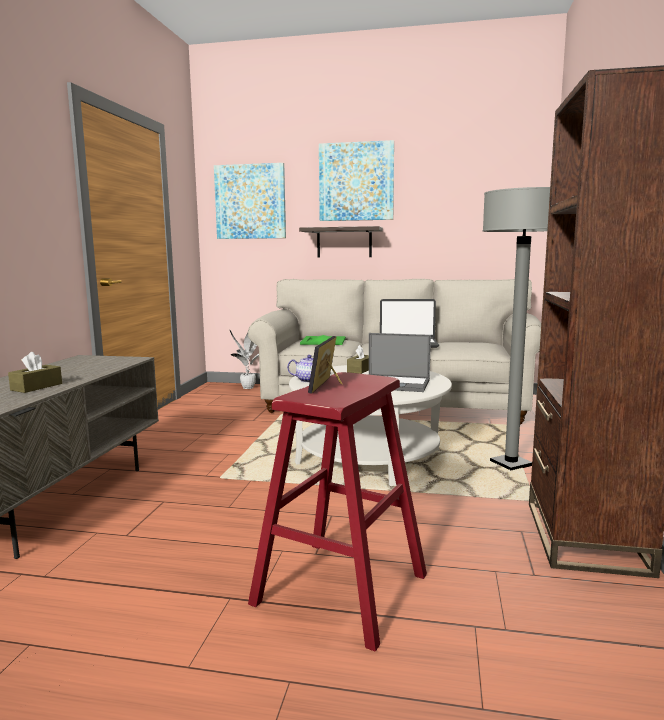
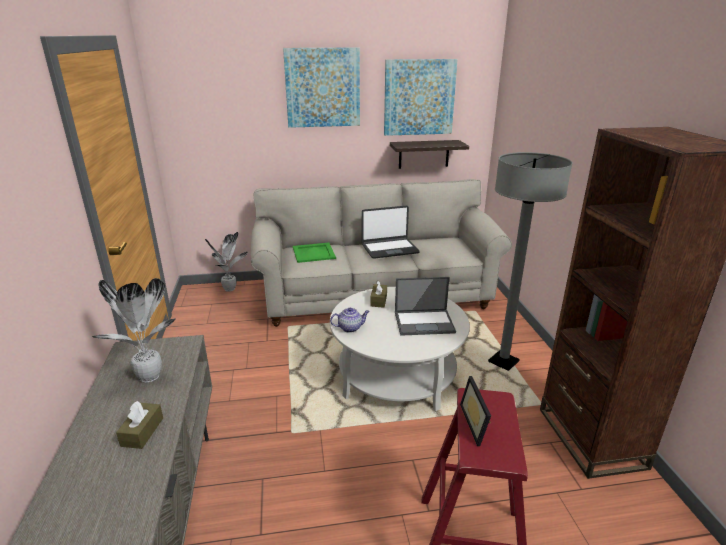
camera: 20 degrees left, 15 degrees up
(80, 369) = (149, 378): none -> potted plant
(250, 202) = (211, 107): picture -> picture (419, 97)
(344, 242) = (313, 147): shelf -> shelf (424, 154)

